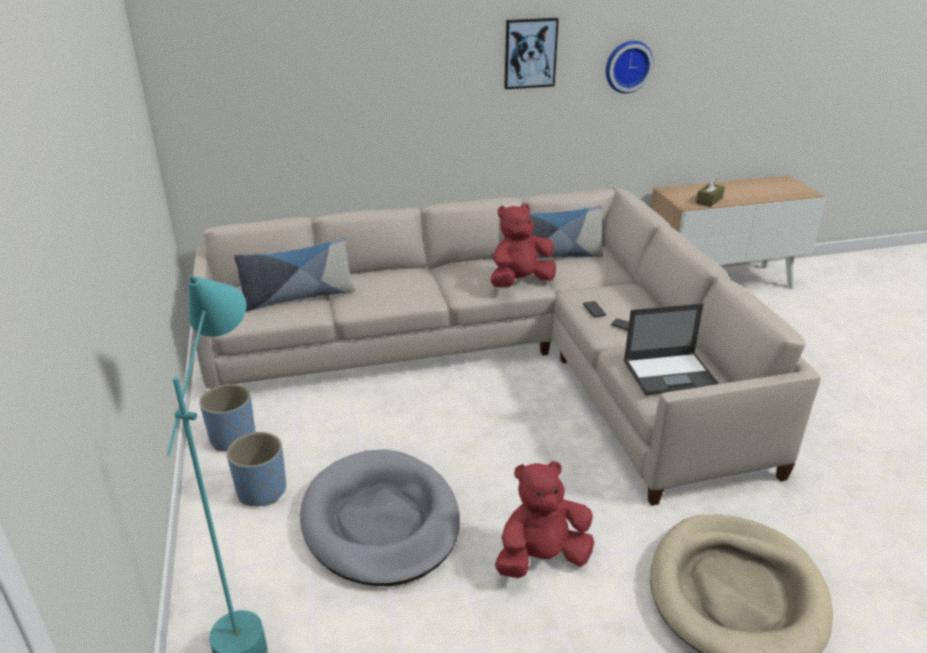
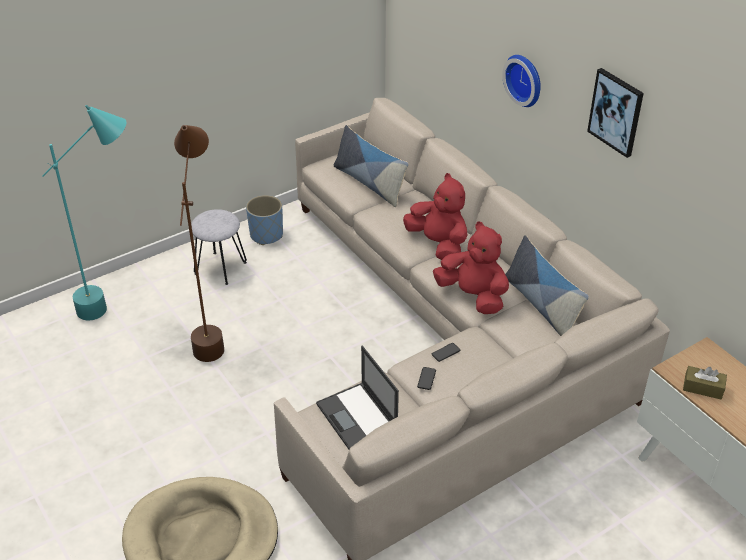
camera: 70 degrees right, 10 degrees up
(262, 491) = (220, 268): blue planter -> grey stool
(381, 521) = (211, 332): grey dog bed -> brown floor lamp
(542, 558) = (203, 422): red plush toy -> red plush toy (438, 244)
(627, 66) = (703, 187): wall clock -> wall clock (525, 79)

